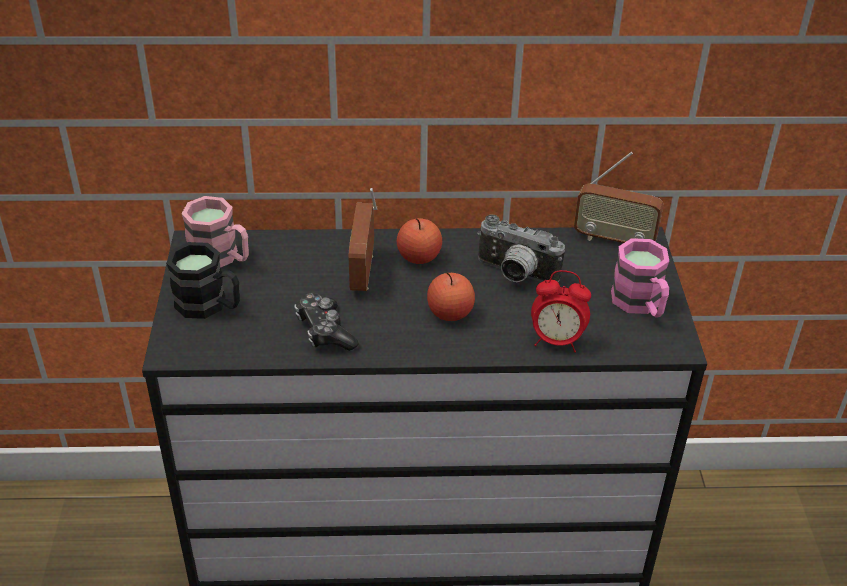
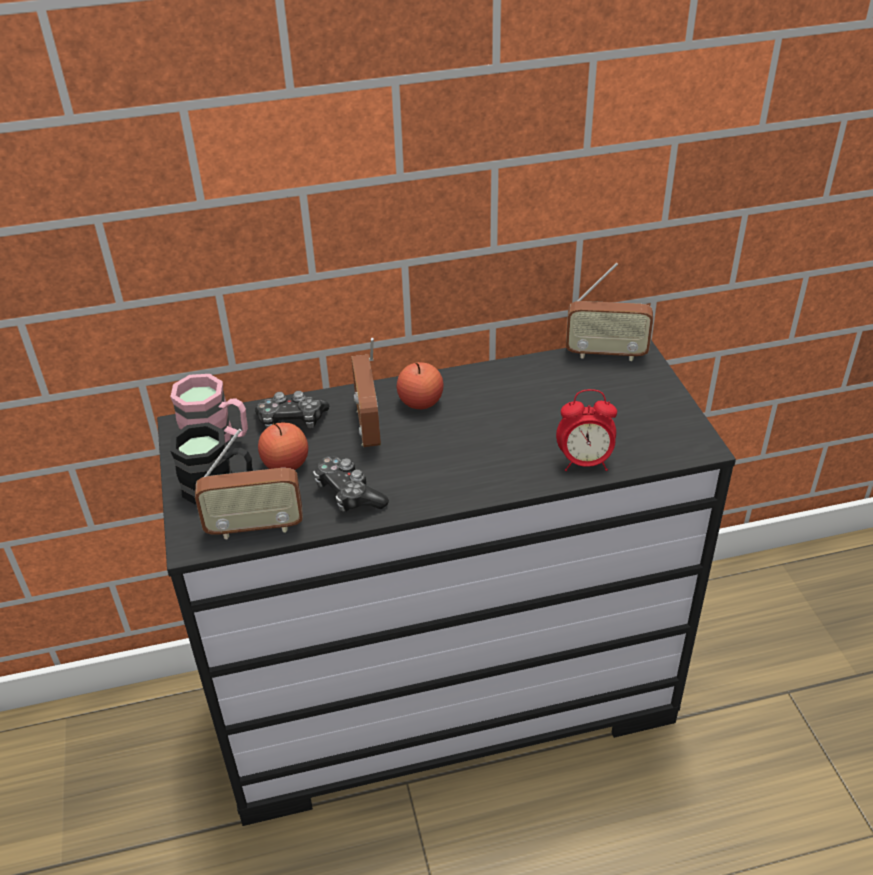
camera: 10 degrees left, 0 degrees up
(230, 347) = (255, 527): none -> radio
(293, 254) = (291, 421): none -> game controller
(450, 313) = (470, 453): apple -> apple (285, 464)
(514, 275) = (521, 404): camera -> none
(640, 305) = (653, 412): pink mug -> none

